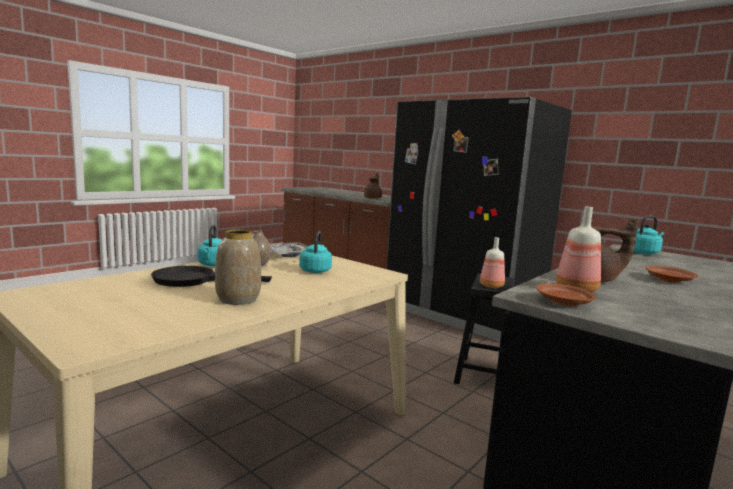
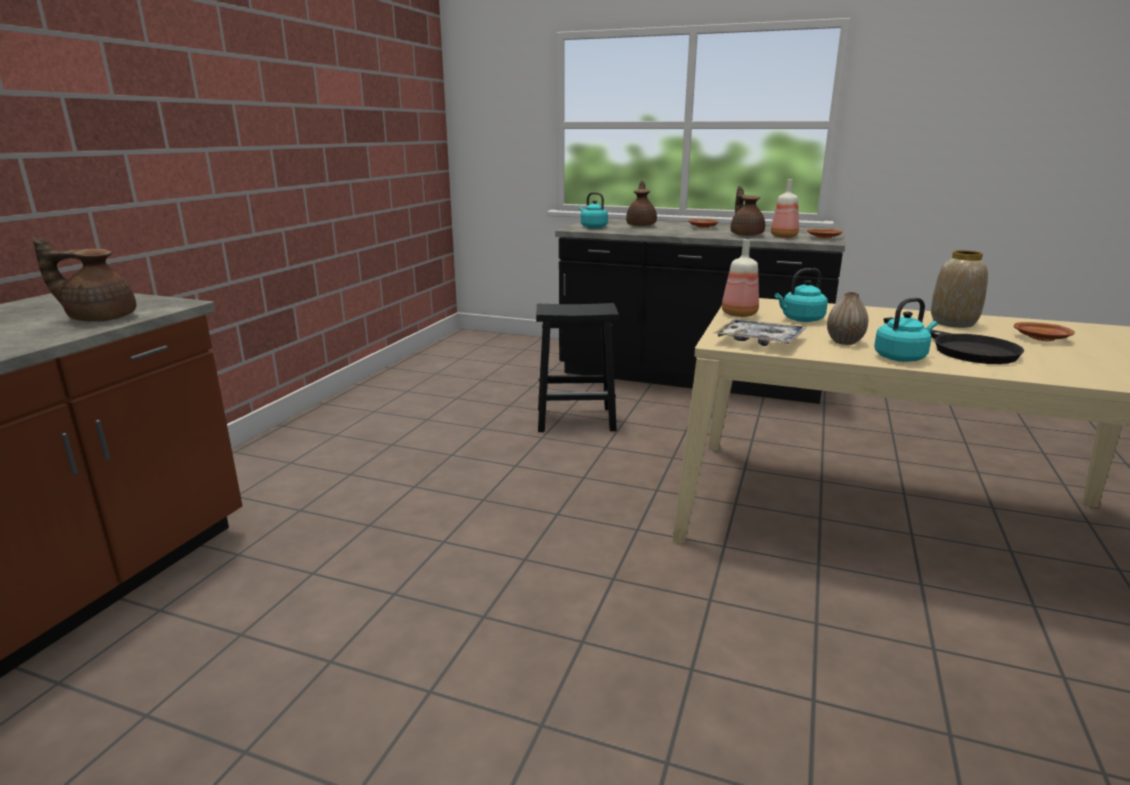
camera: 110 degrees left, 10 degrees up
(156, 305) = (1042, 339): none -> brown plate
(463, 313) = (343, 444): black fridge -> none
(491, 286) = (595, 308): bottle -> bottle (738, 314)
(675, 266) = (641, 225): none -> brown teapot

